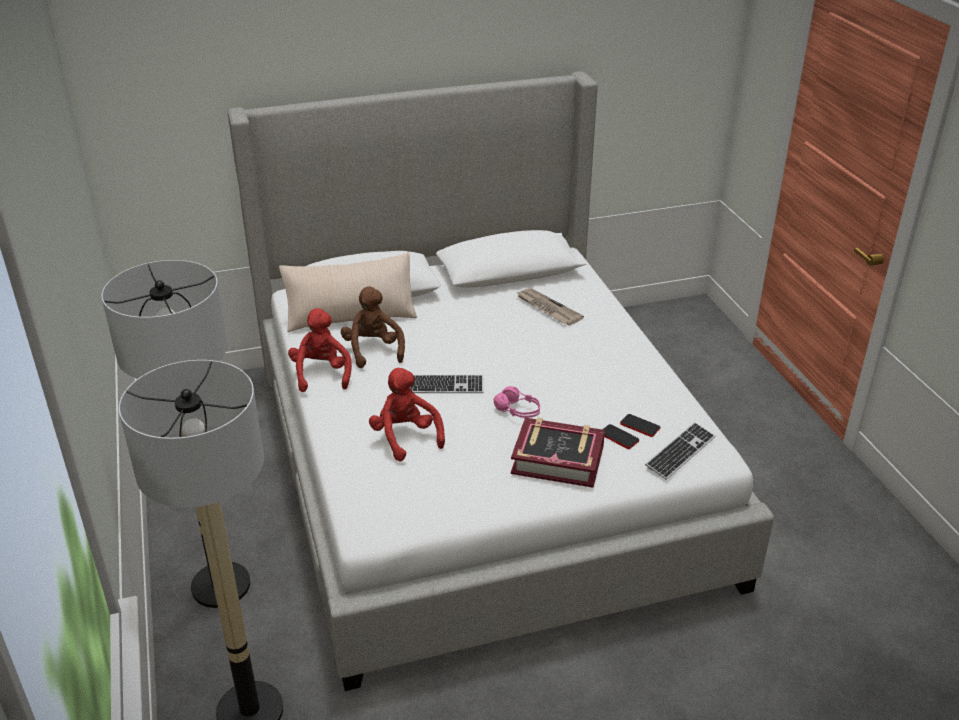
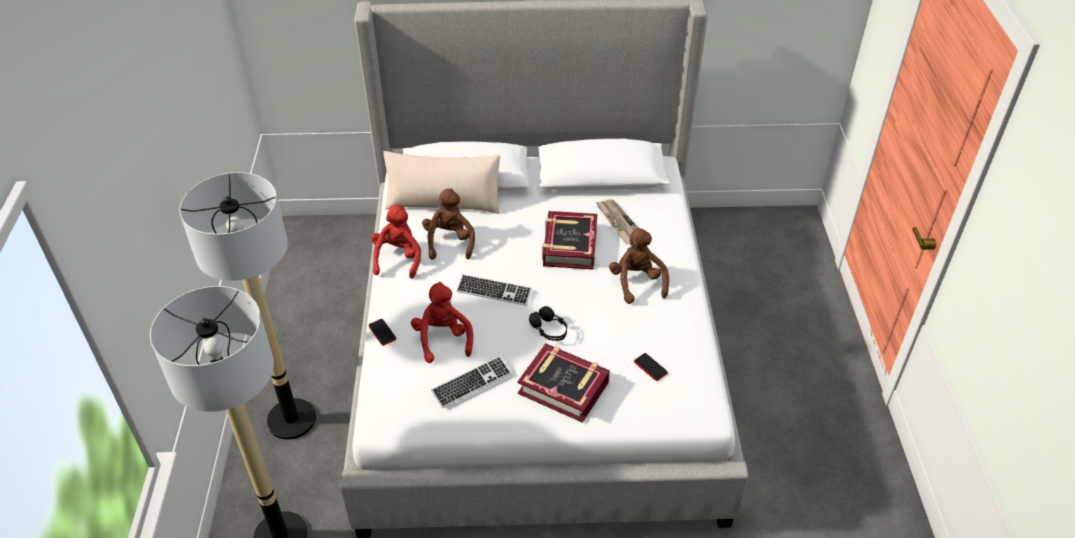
camera: 15 degrees right, 10 degrees up
(504, 334) = (569, 246): none -> book
(518, 411) = (549, 330): pink headphones -> black headphones
(590, 355) = (637, 282): none -> brown plush toy
(619, 437) = (626, 375): phone -> phone (382, 332)
(680, 452) = (674, 402): keyboard -> keyboard (471, 383)

